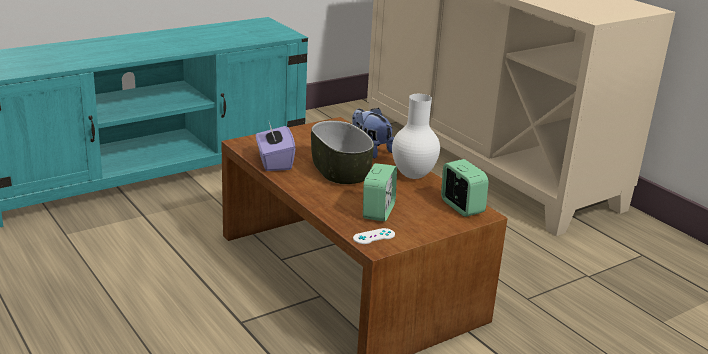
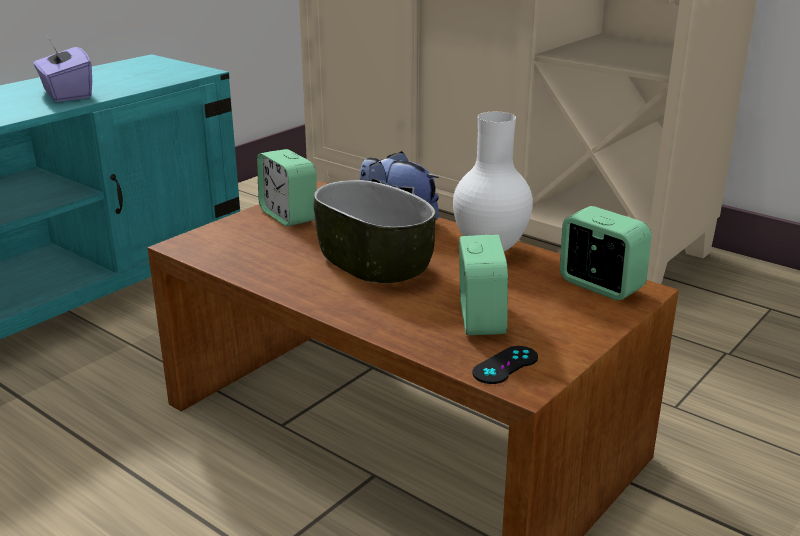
camera: 15 degrees left, 0 degrees up
(274, 162) = (257, 267): purple tissue box -> purple tissue box (66, 94)
(308, 136) = (288, 216): none -> alarm clock
(374, 236) = (505, 365): white game controller -> black game controller

